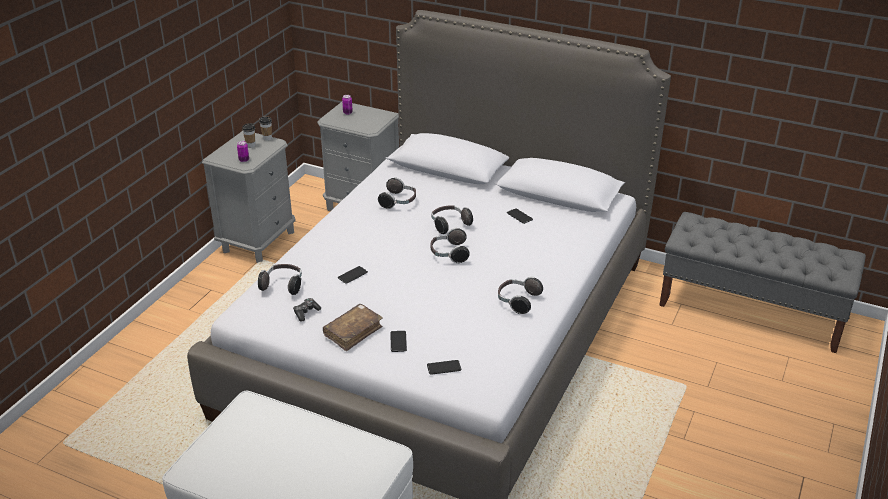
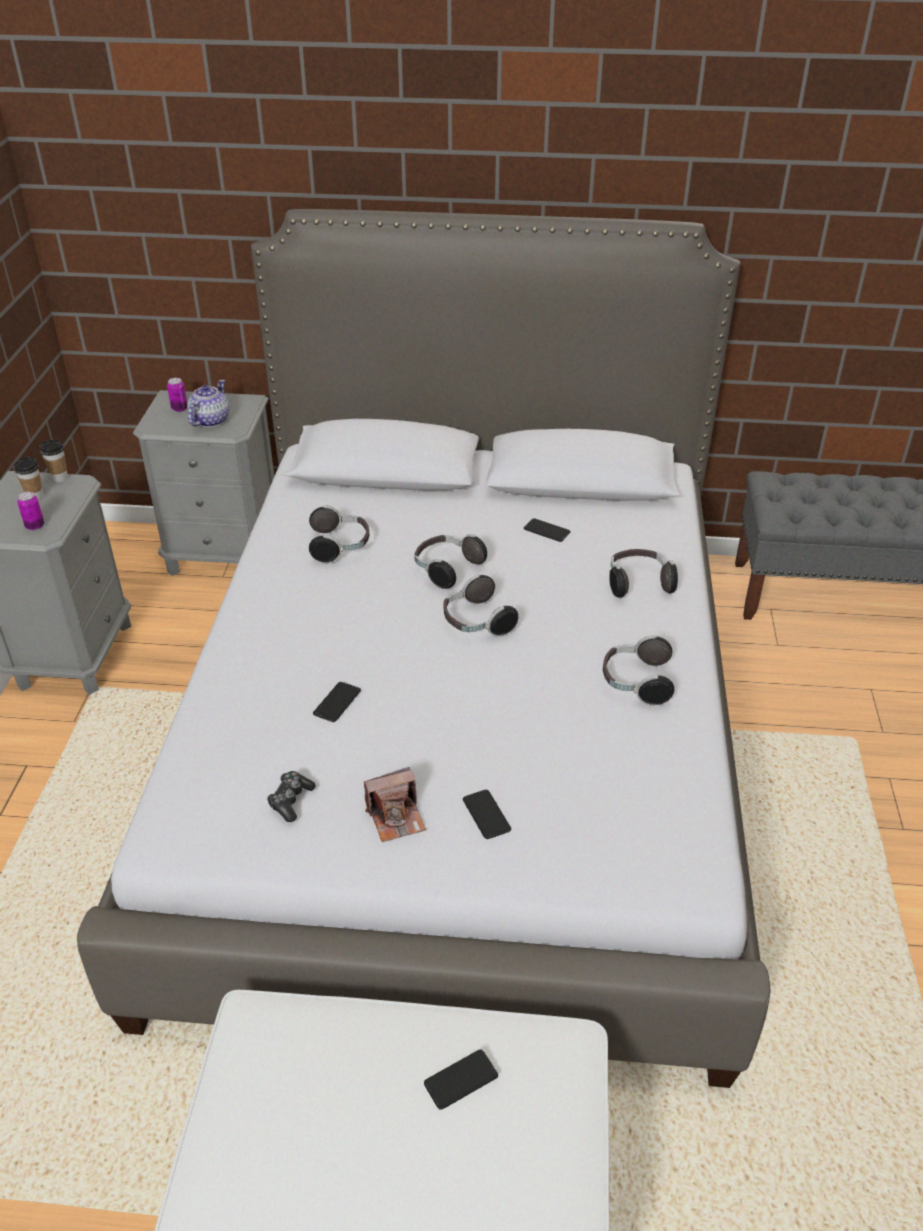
camera: 20 degrees left, 5 degrees up
(283, 285) = (220, 755): headphones -> headphones (638, 583)
(353, 332) = (396, 817): brown book -> camera
(360, 122) = (209, 421): none -> teapot
(444, 367) = (595, 846): phone -> phone (461, 1080)

